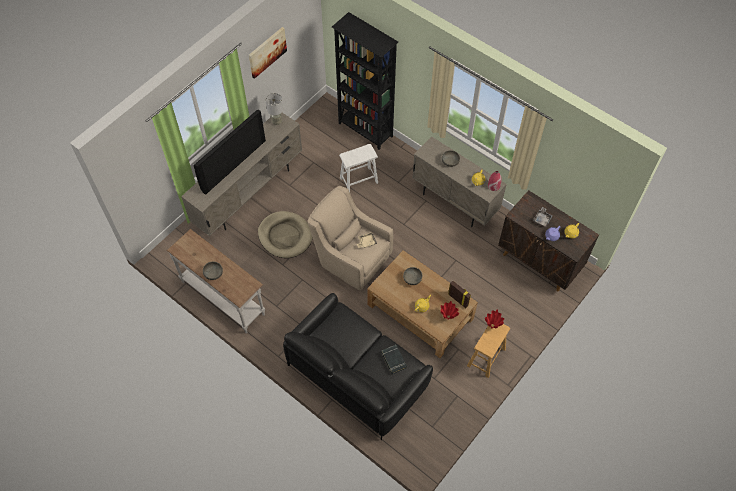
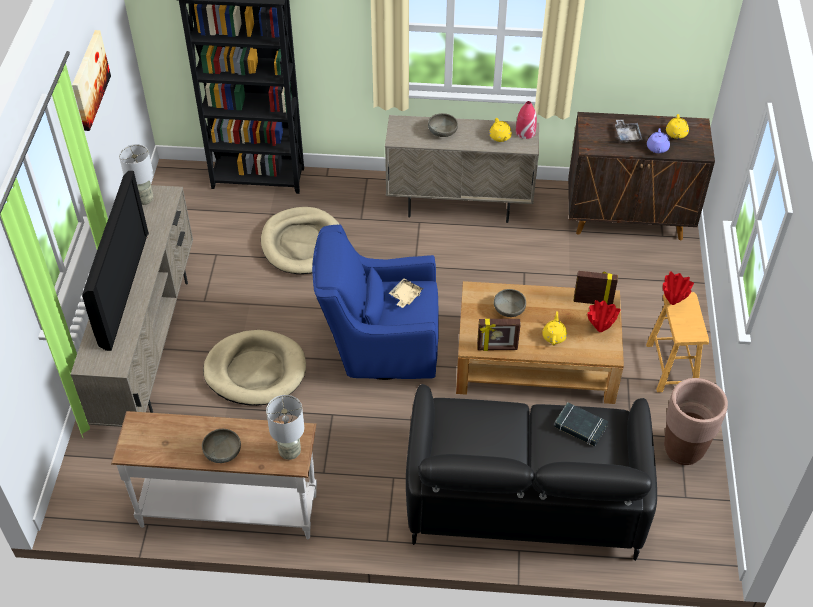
camera: 35 degrees left, 10 degrees down
(241, 291) = (289, 452): none -> grey table lamp
(351, 258) = (379, 347): beige armchair -> blue armchair
(358, 180) = (303, 244): white stool -> beige dog bed
(389, 295) = (497, 348): none -> picture frame
(452, 403) = (683, 450): none -> brown planter

